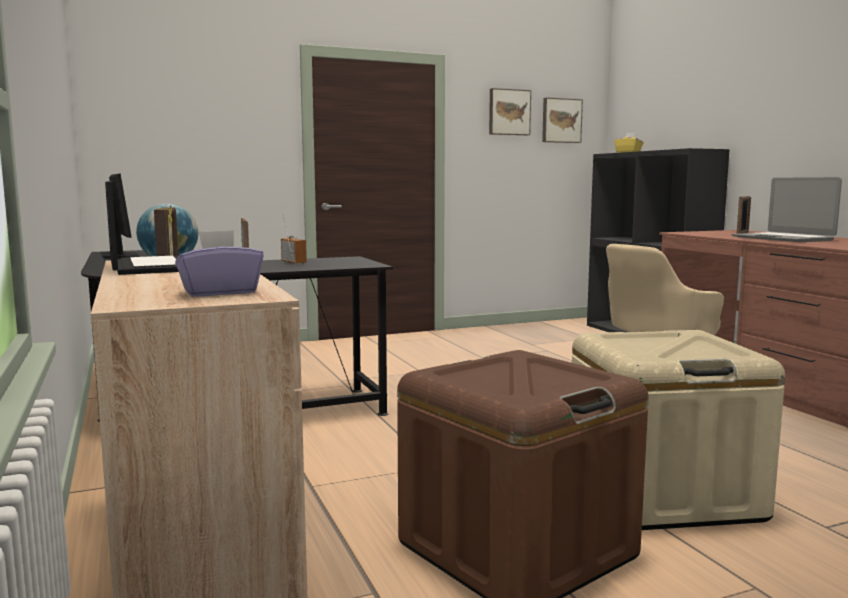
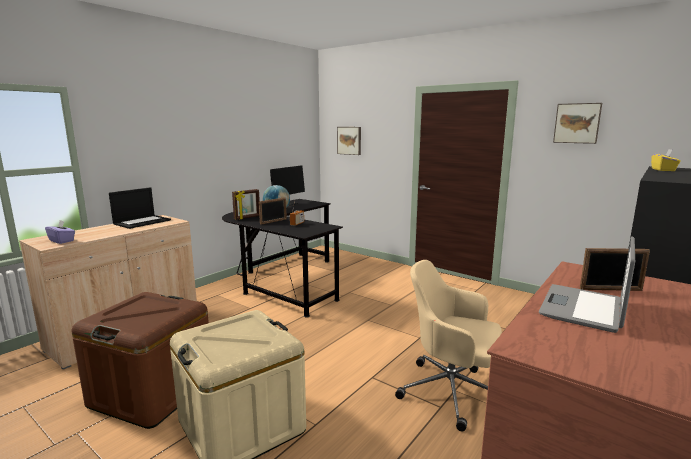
camera: 60 degrees right, 5 degrees up
(561, 120) = (641, 129): picture -> picture (349, 140)

